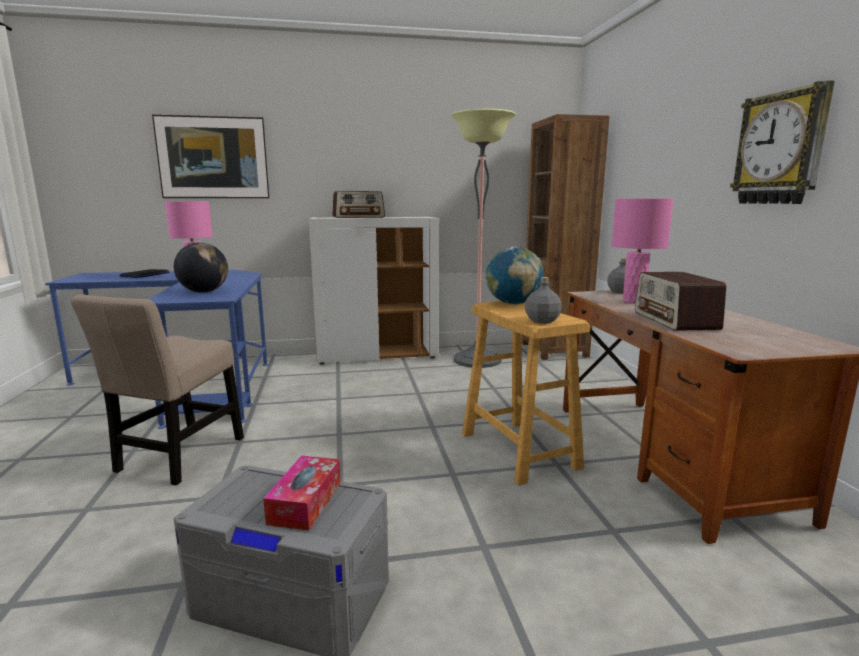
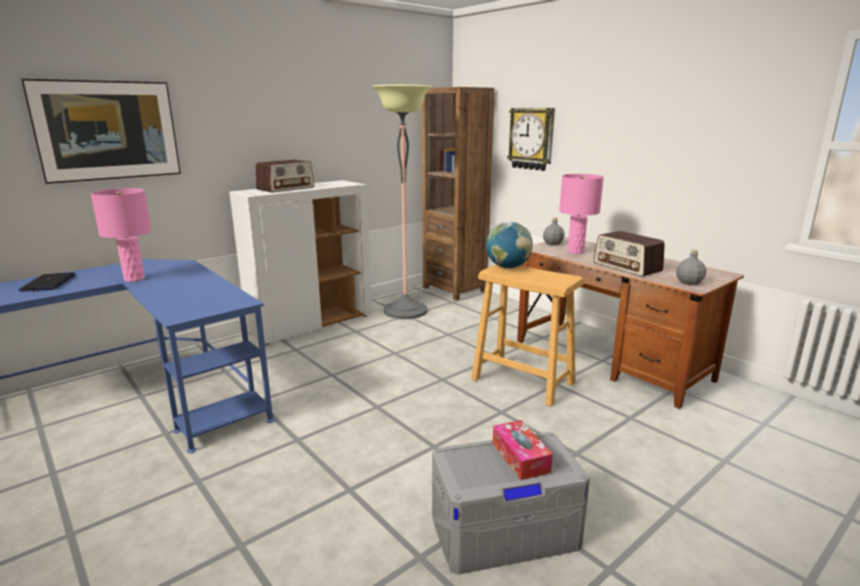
camera: 30 degrees left, 5 degrees up
(178, 457) = (258, 472): beige chair -> none
(204, 292) = (200, 297): globe -> none
(542, 321) = (557, 282): grey bottle -> grey bottle (689, 282)
(781, 148) = (661, 140): wall clock -> wall clock (531, 139)

